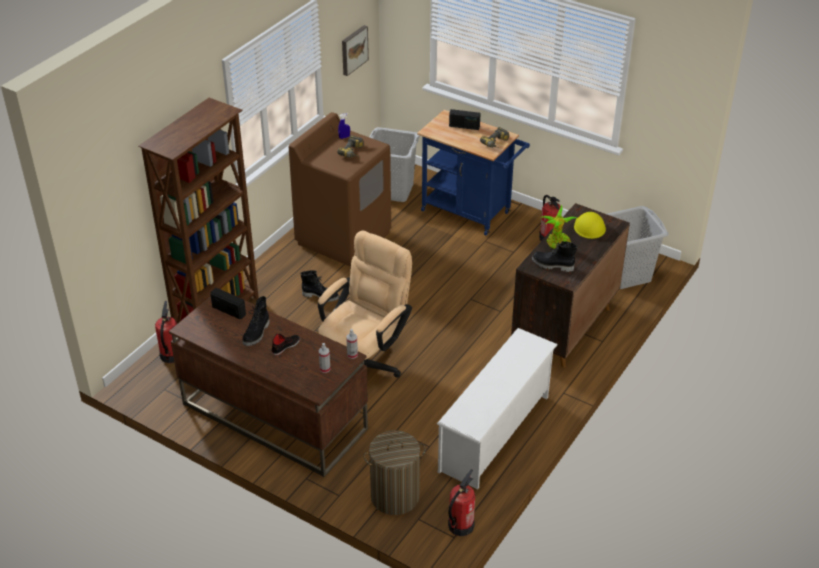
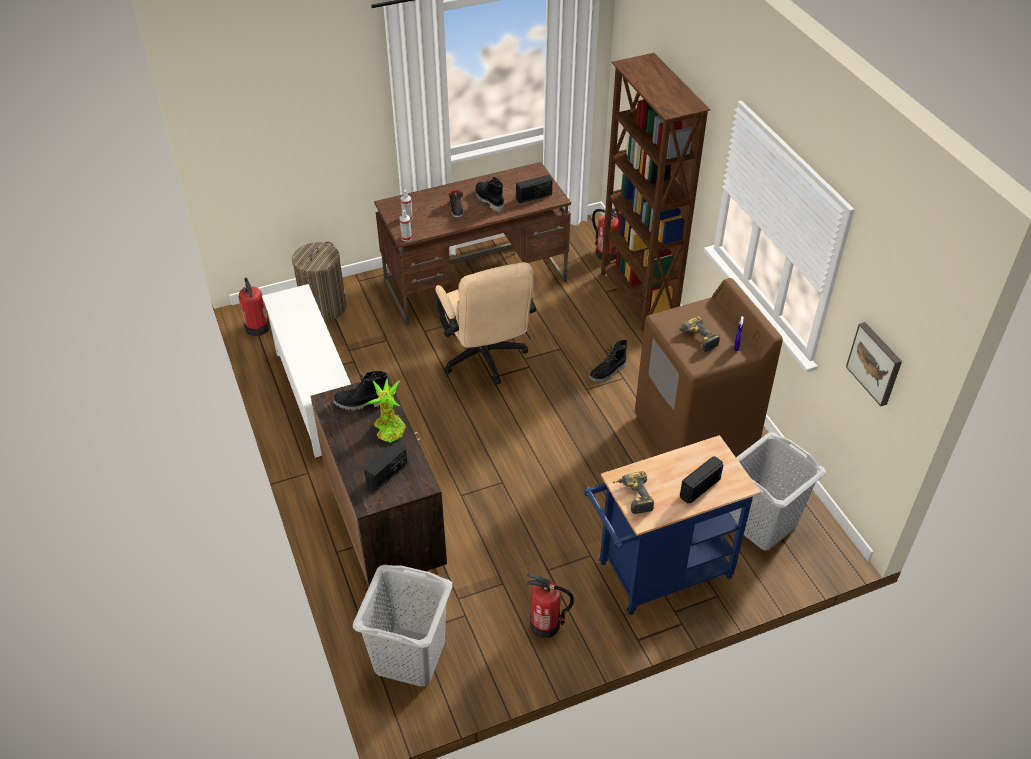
camera: 125 degrees right, 5 degrees up
(552, 265) = (361, 403): black boot -> black boot turned 150 degrees counterclockwise
(589, 227) = (387, 474): yellow hard hat -> radio

